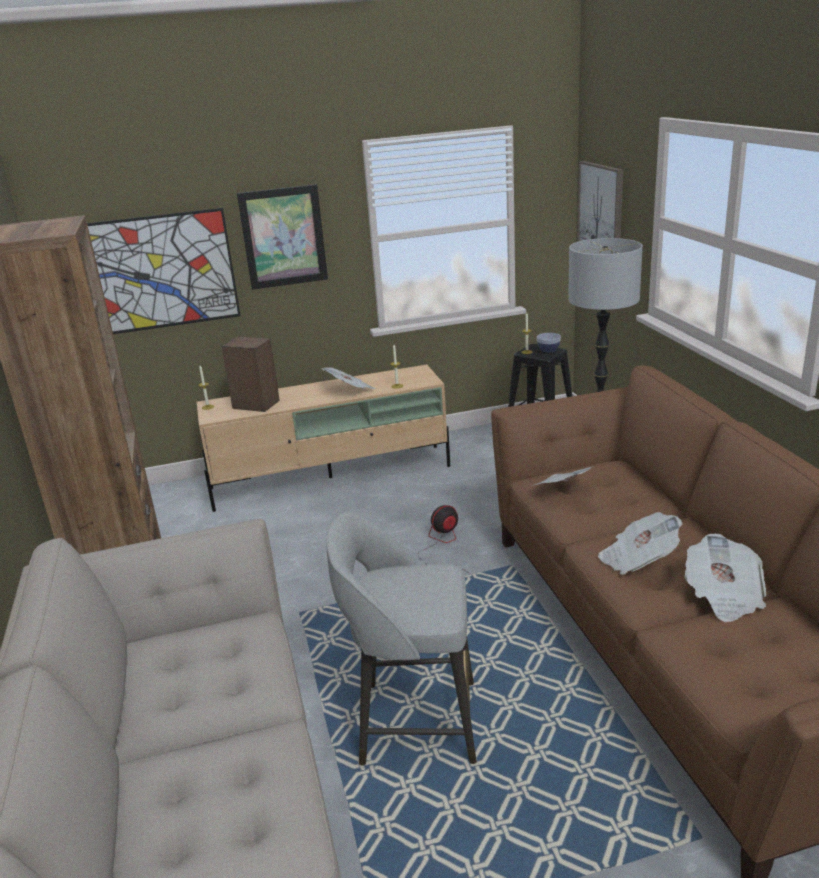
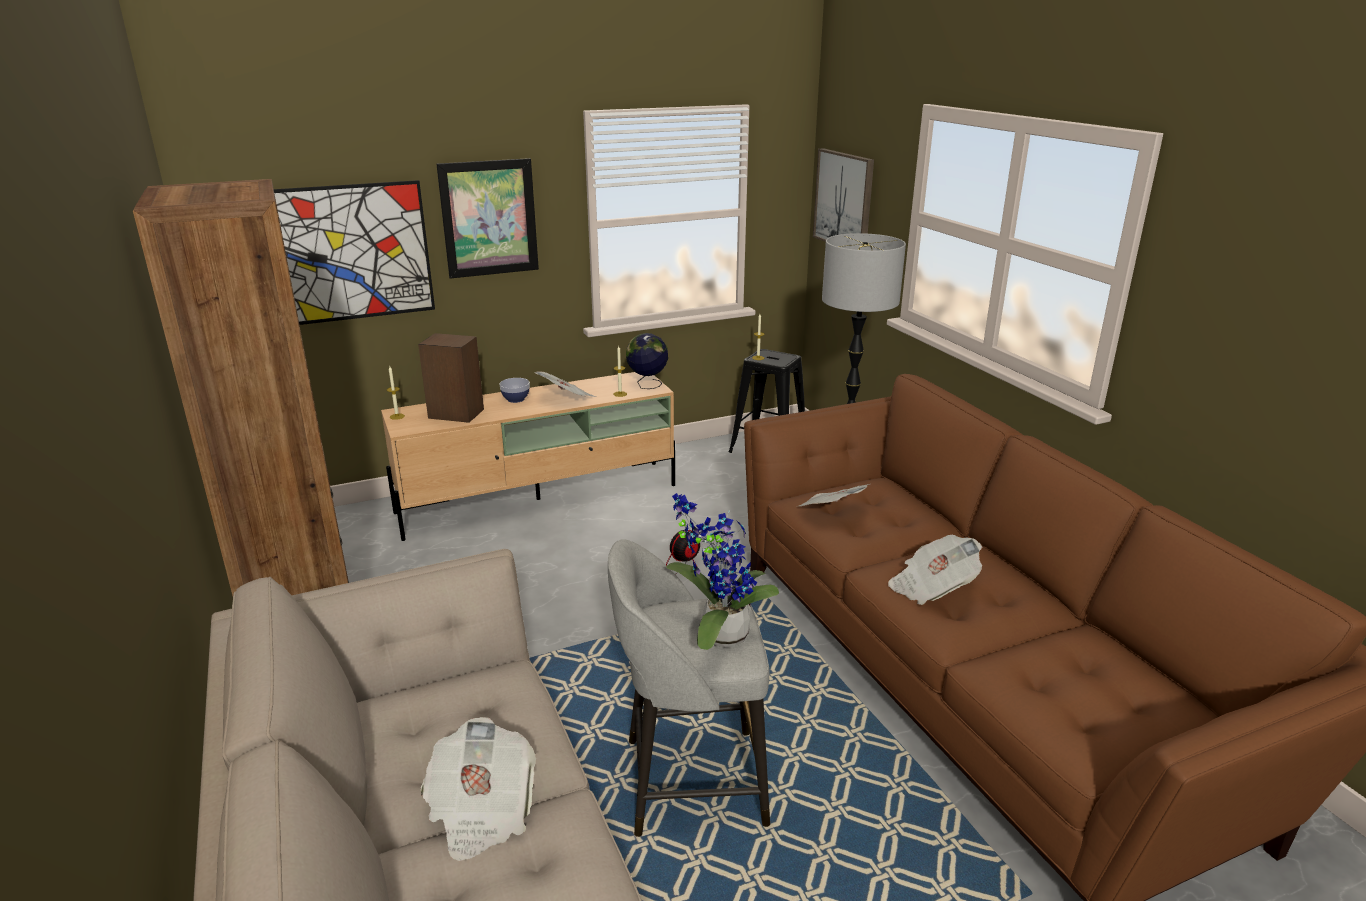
camera: 10 degrees left, 0 degrees up
(422, 378) = (647, 385): none -> globe
(426, 595) = (719, 634): none -> potted plant
(548, 350) = (781, 356): bowl -> bowl (515, 399)
(723, 596) = (1031, 625): newspaper -> newspaper (481, 811)

